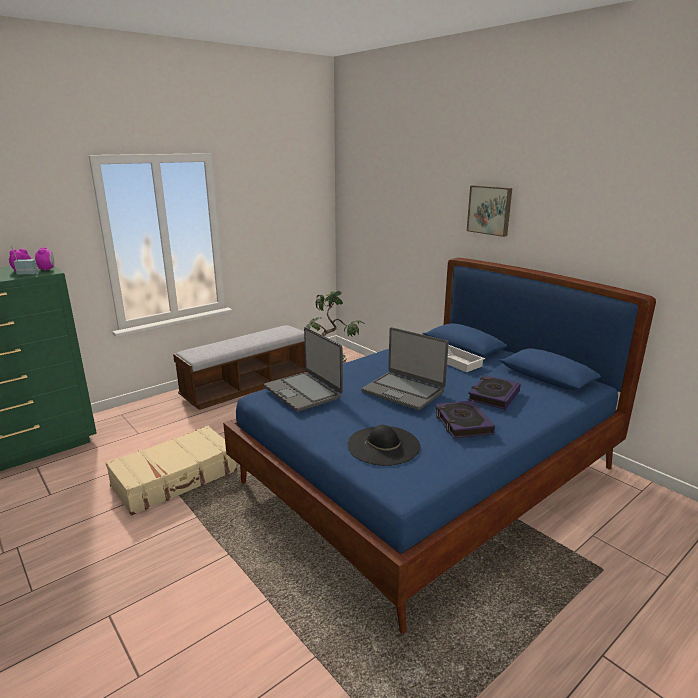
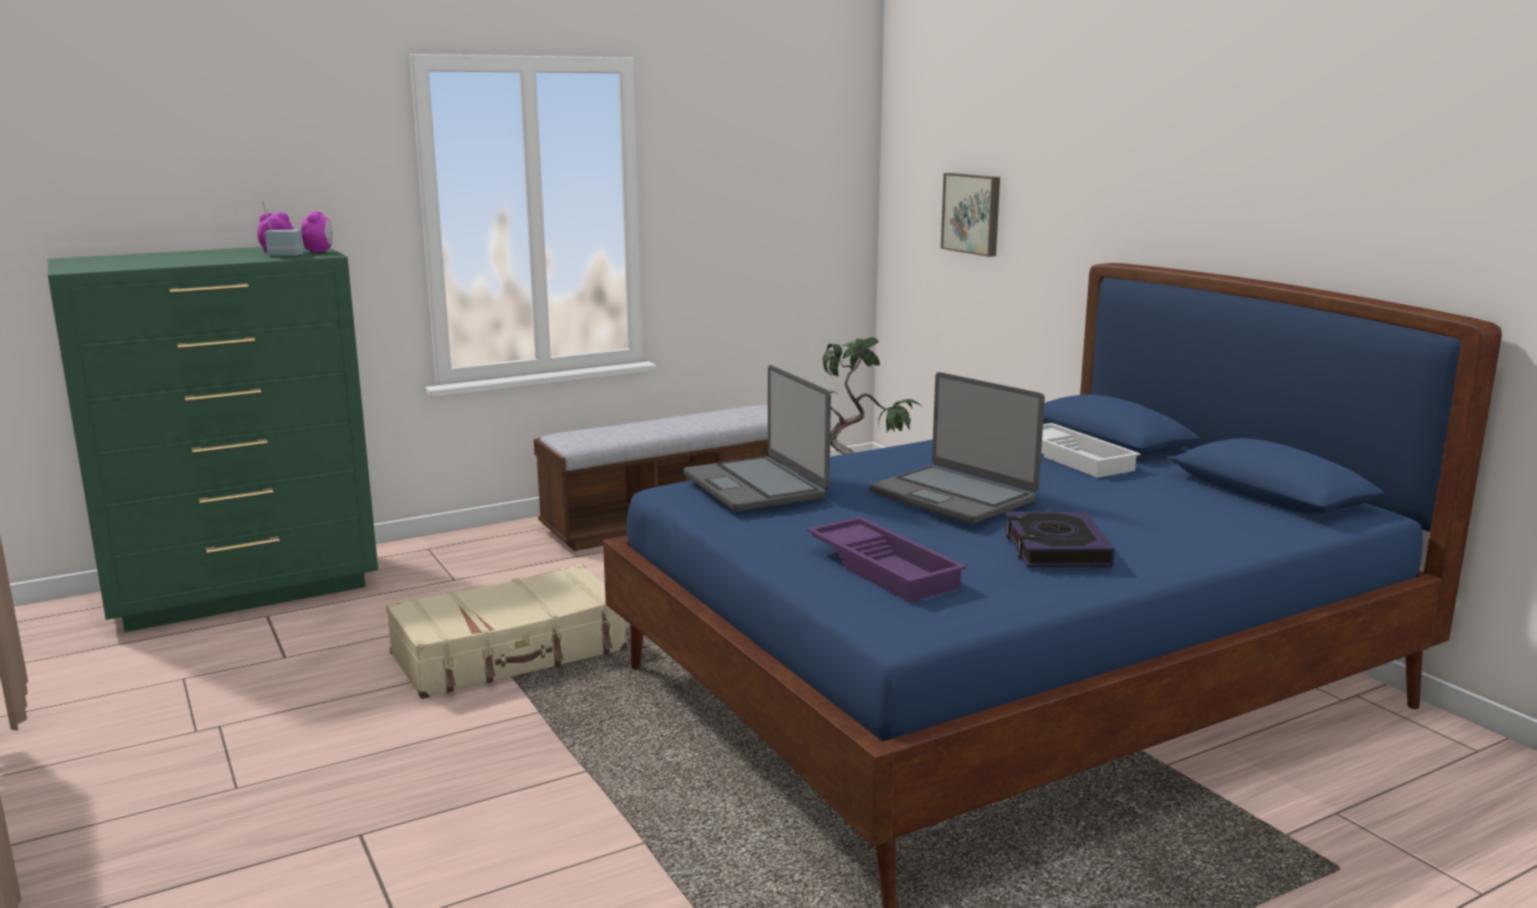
camera: 10 degrees right, 5 degrees down
(383, 445) = (886, 568): black hat -> purple tray
(490, 210) = (1175, 162): picture -> picture (973, 213)
(493, 396) = (1138, 514): book -> none

